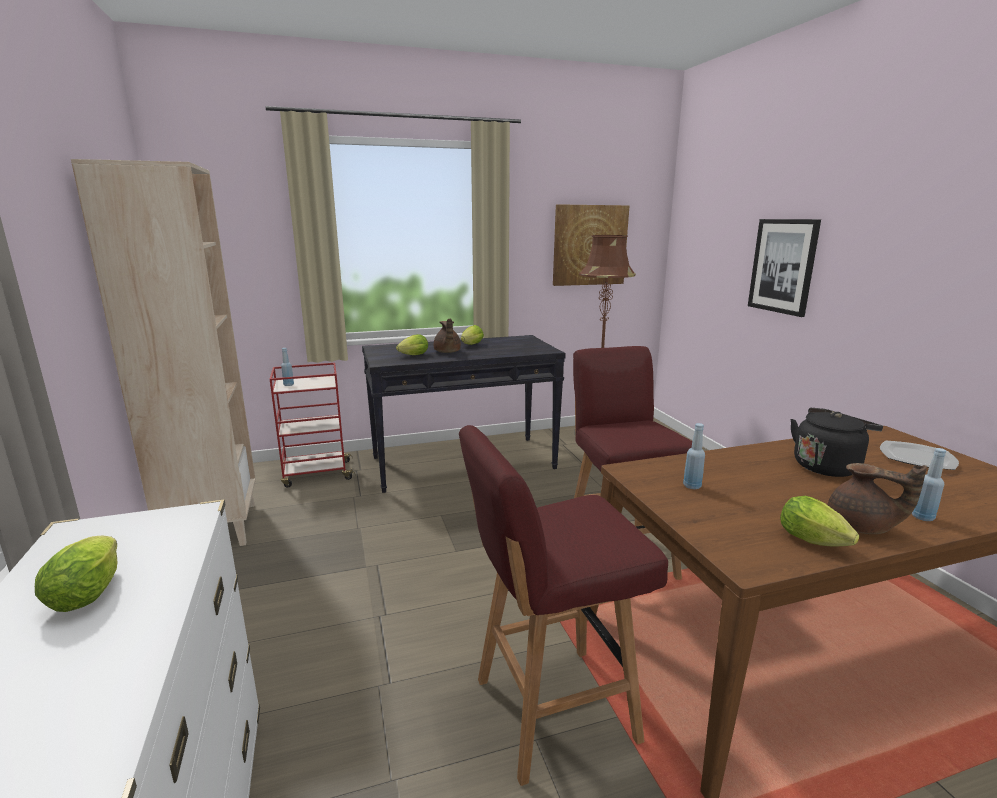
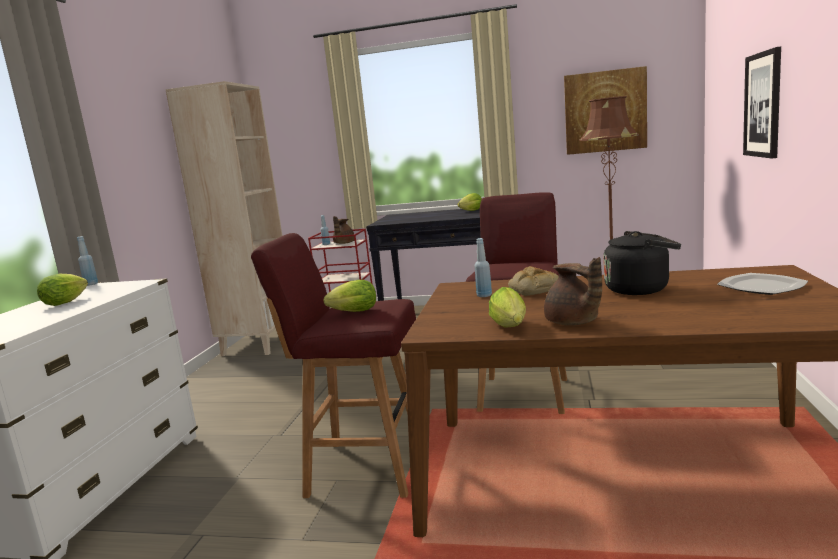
camera: 30 degrees right, 5 degrees down
(412, 356) = (410, 219): lettuce -> lettuce (351, 312)
(447, 352) = (441, 216): brown teapot -> brown teapot (343, 243)
(726, 471) = (533, 289): none -> bread
(922, 517) = (651, 321): blue bottle -> blue bottle (91, 284)

